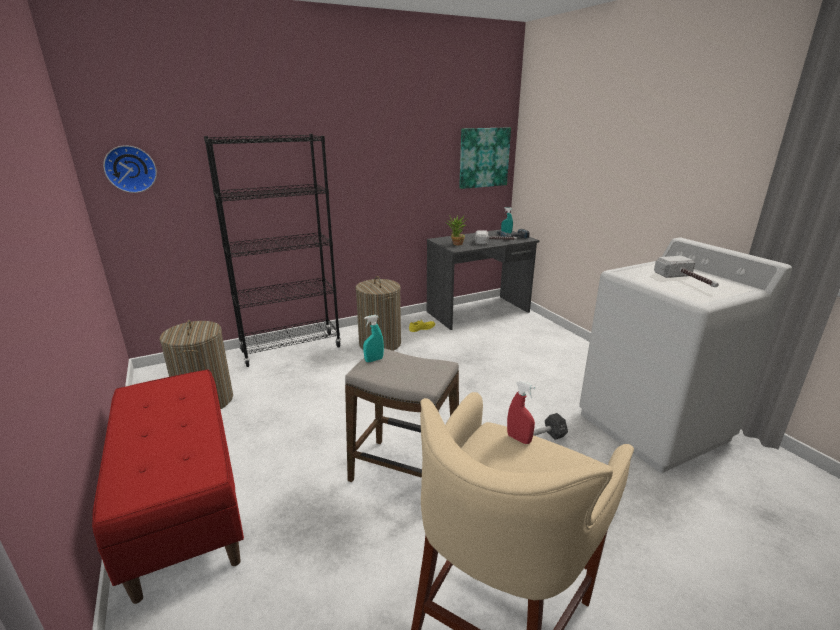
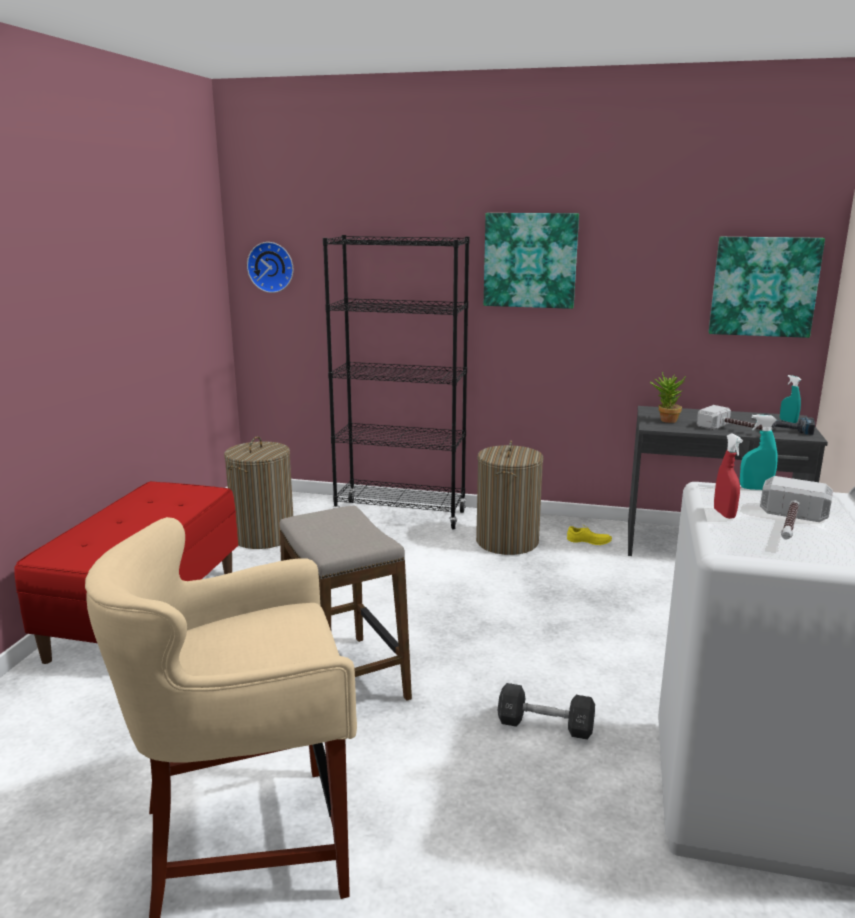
camera: 40 degrees right, 5 degrees down
(353, 149) = (530, 260): none -> picture
(374, 360) = (325, 515): turquoise spray bottle -> turquoise spray bottle (755, 488)
(519, 439) = (299, 622): red spray bottle -> red spray bottle (724, 514)

